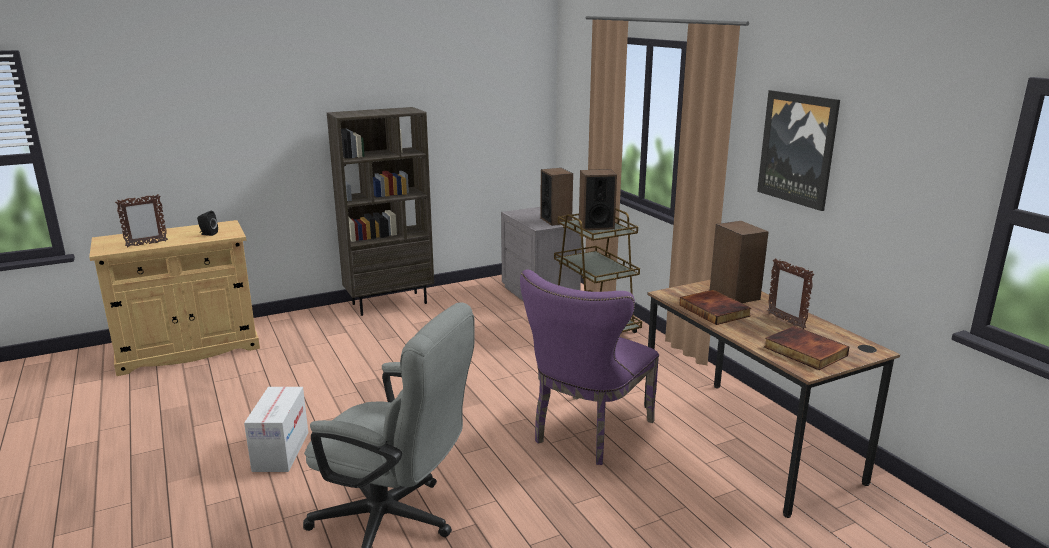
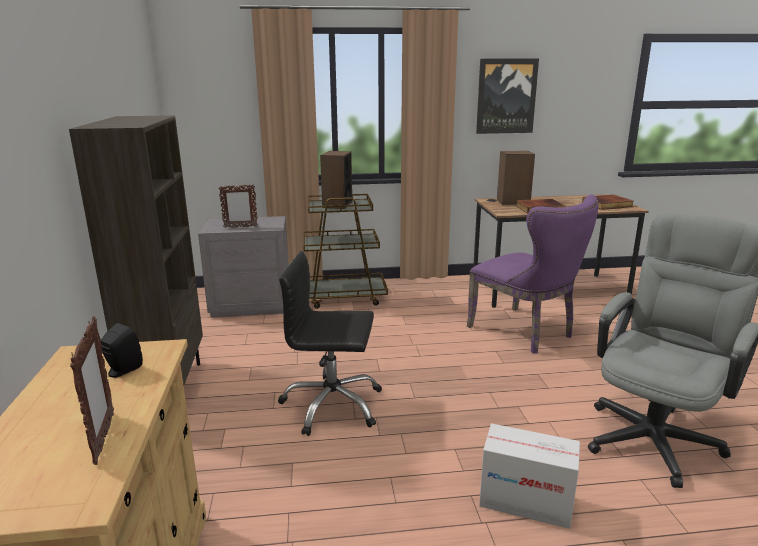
camera: 70 degrees left, 0 degrees up
(388, 359) = (332, 405): none -> black office chair
(556, 220) = (263, 221): speaker -> none
(785, 321) = (560, 201): picture frame -> picture frame (240, 227)

